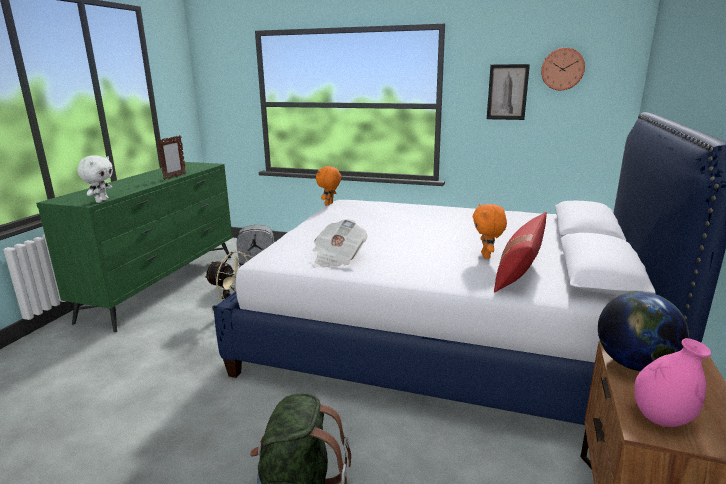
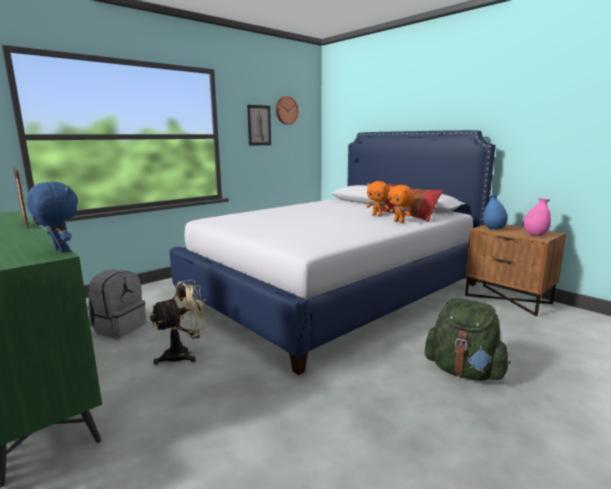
camera: 60 degrees left, 5 degrees down
(101, 201) = (60, 251): white plush toy -> blue plush toy
(329, 204) = (201, 223): orange plush toy -> orange plush toy (399, 222)
(337, 258) = (337, 235): newspaper -> none
(634, 364) = (493, 229): globe -> blue vase

